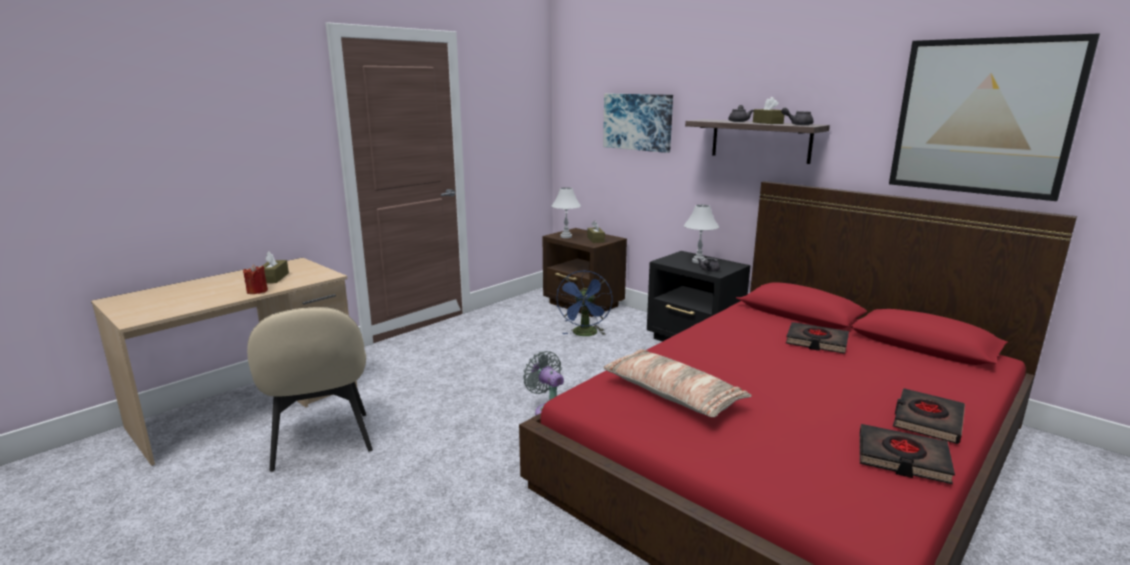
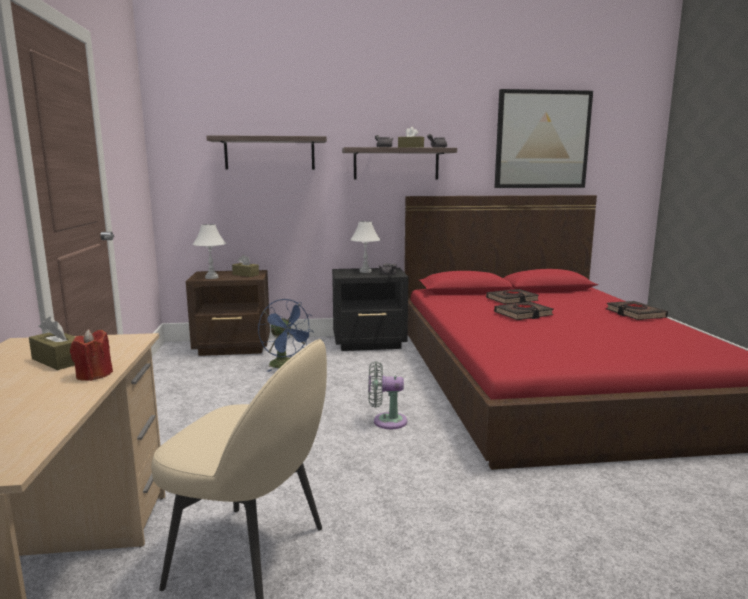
camera: 50 degrees left, 5 degrees down
(638, 122) = (269, 153): picture -> shelf
(671, 395) = (541, 343): pillow -> none
(902, 459) = (672, 329): black book -> black book (523, 314)

